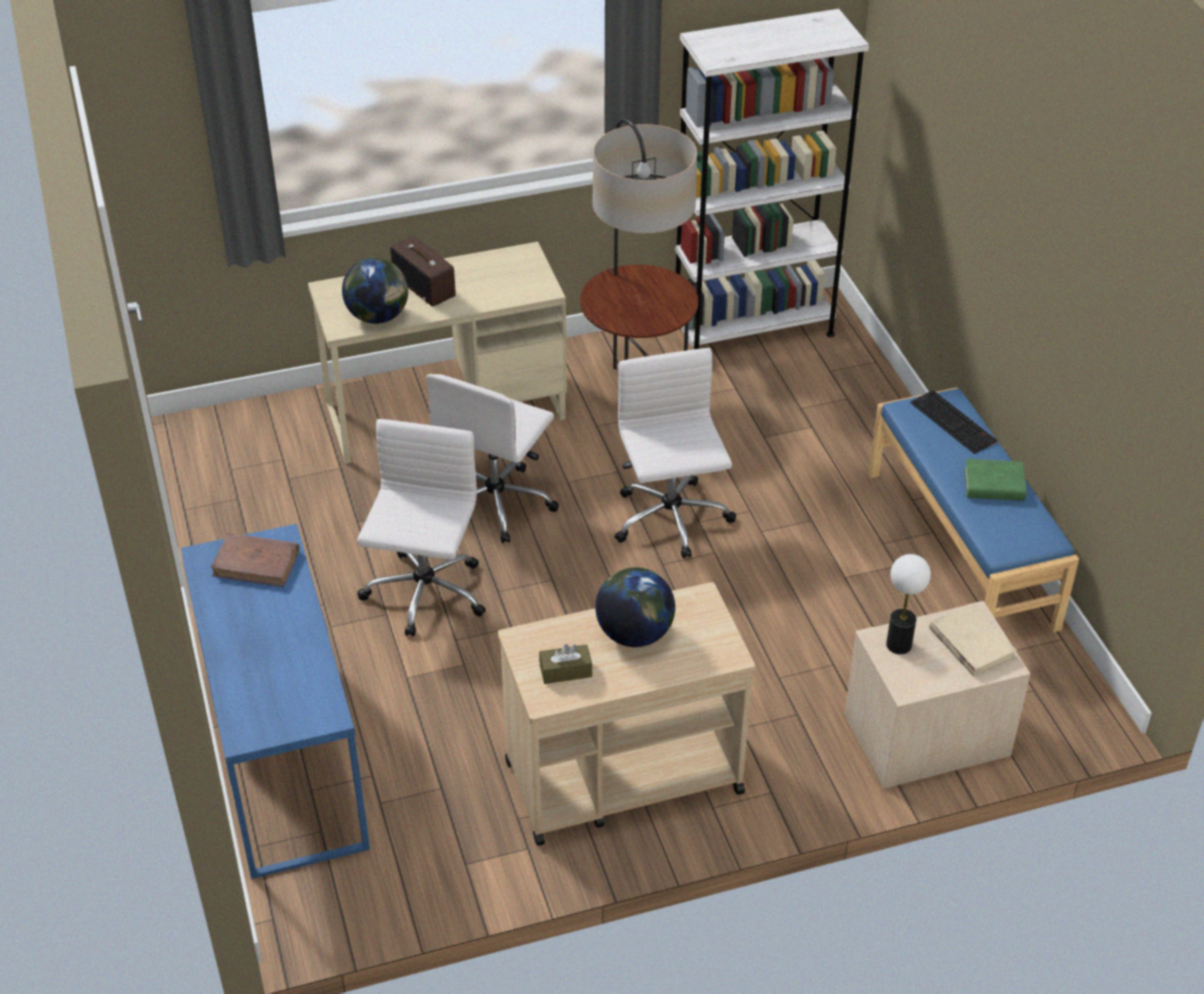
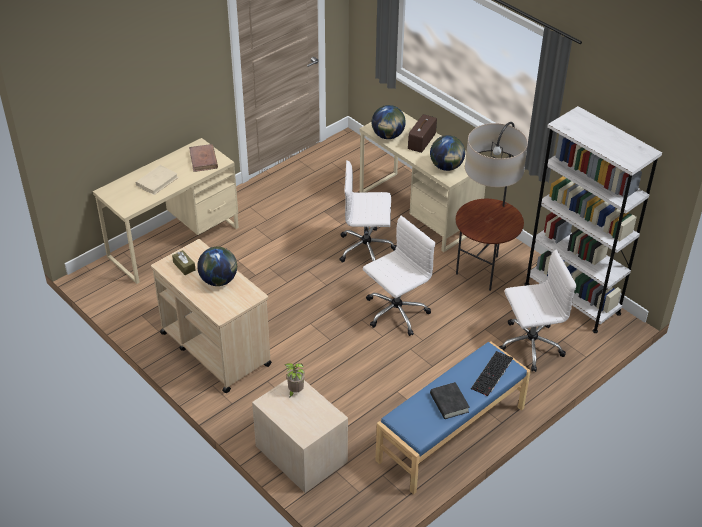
camera: 65 degrees right, 0 degrees up
(286, 757) = (174, 242): blue desk -> beige desk
(424, 595) = (291, 247): white office chair -> white office chair (529, 345)
(512, 283) = (446, 167): none -> globe
(899, 645) = (295, 391): table lamp -> potted plant
(971, 643) = (312, 420): beige book -> beige book (157, 181)
(994, 485) = (449, 403): green book -> black book

